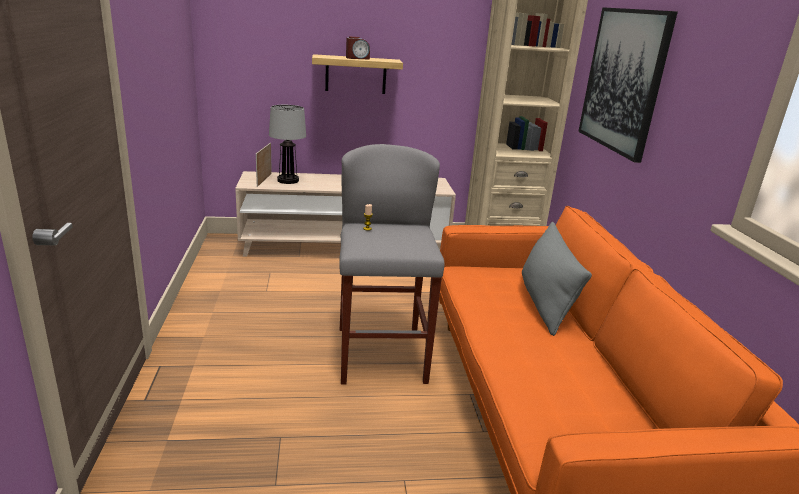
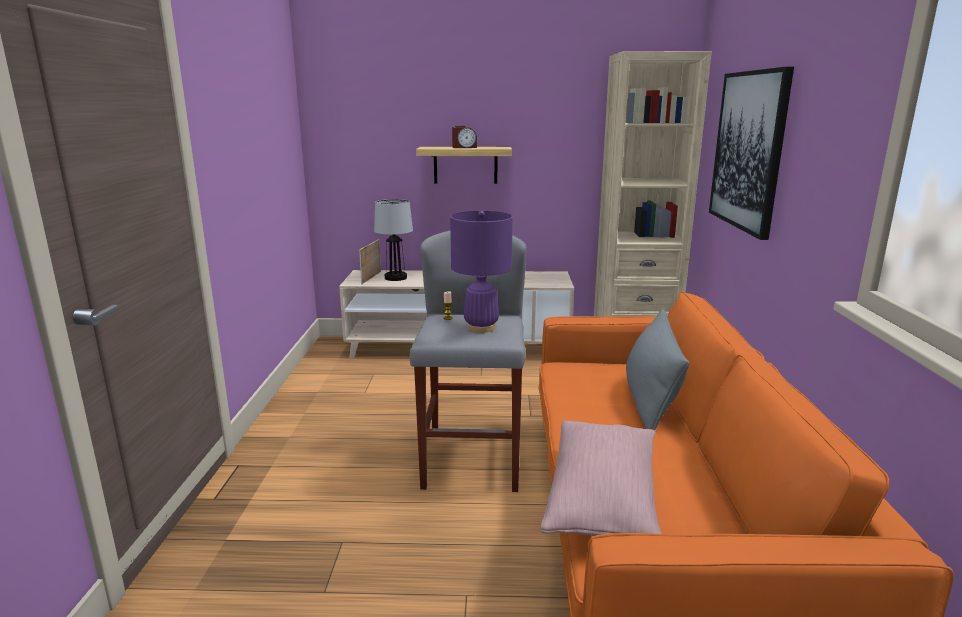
camera: 10 degrees right, 5 degrees down
(401, 238) = (481, 327): none -> purple table lamp
(530, 396) = (603, 500): none -> pink pillow

